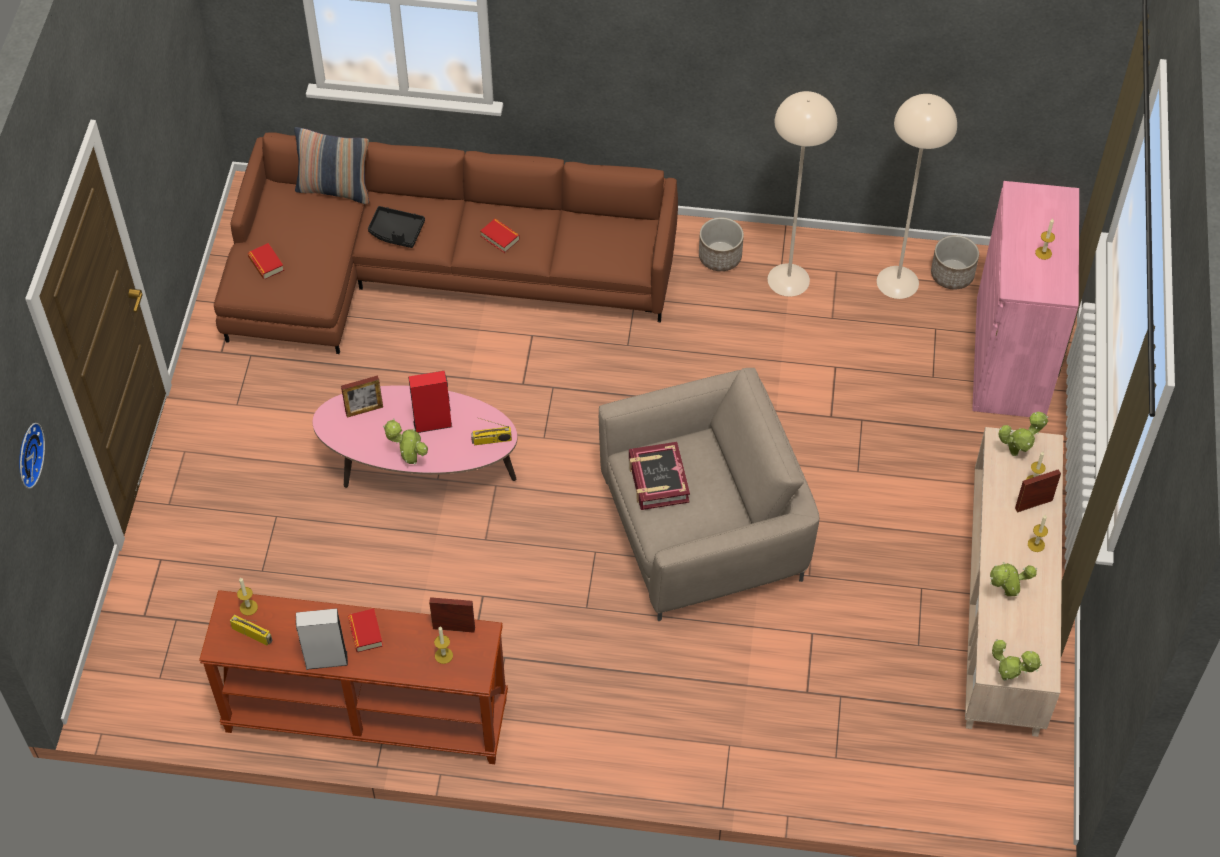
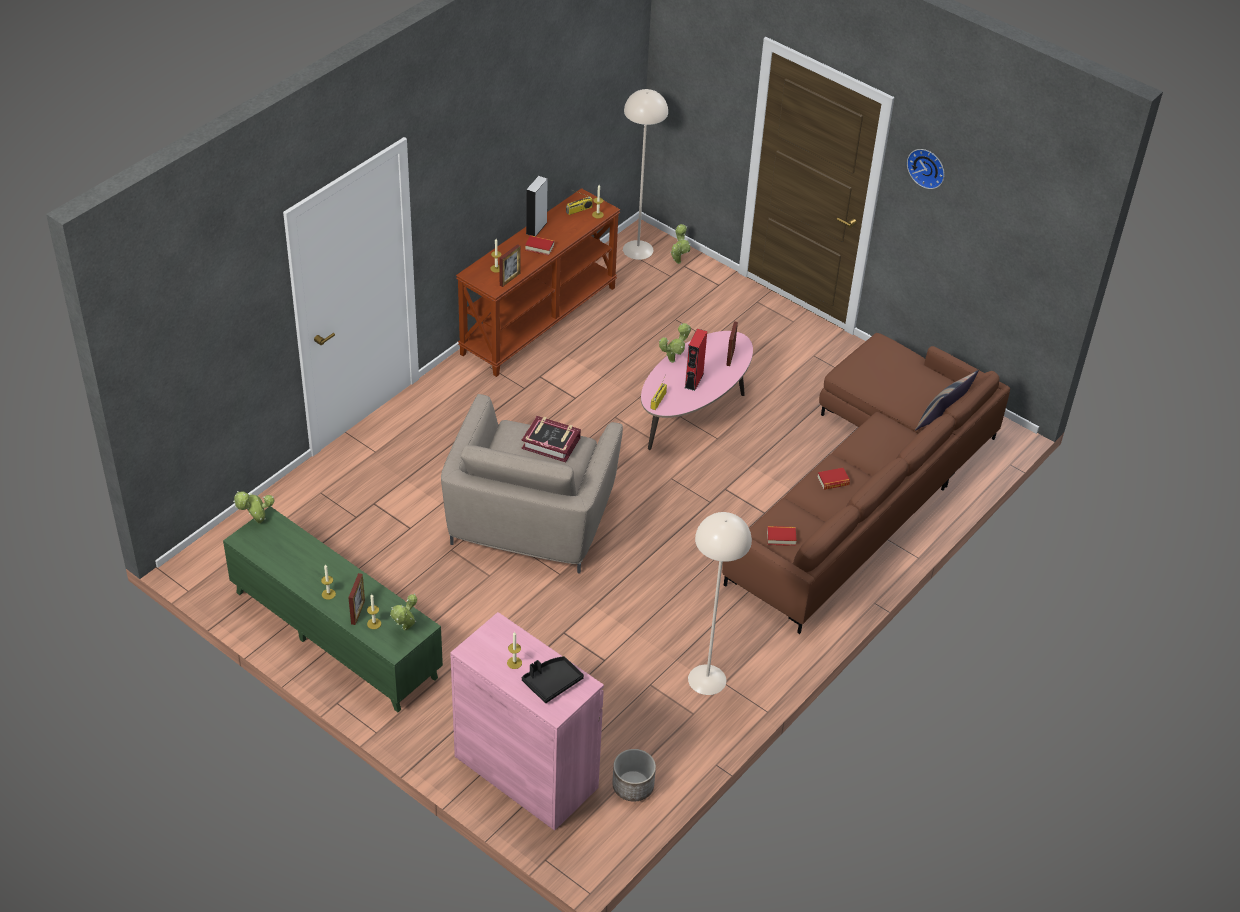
camera: 120 degrees right, 10 degrees down
(26, 455) = (705, 77): wall clock -> wall clock (927, 167)
(266, 264) = (890, 359): book -> book (781, 538)
(396, 232) = (877, 433): black tray -> black tray (552, 682)
(720, 256) = (760, 651): planter -> none
(897, 281) = (653, 746): beige floor lamp -> beige floor lamp (638, 250)
(1005, 594) = (310, 556): potted plant -> potted plant (678, 261)
(1005, 605) = (335, 635): beige tv stand -> green tv stand

